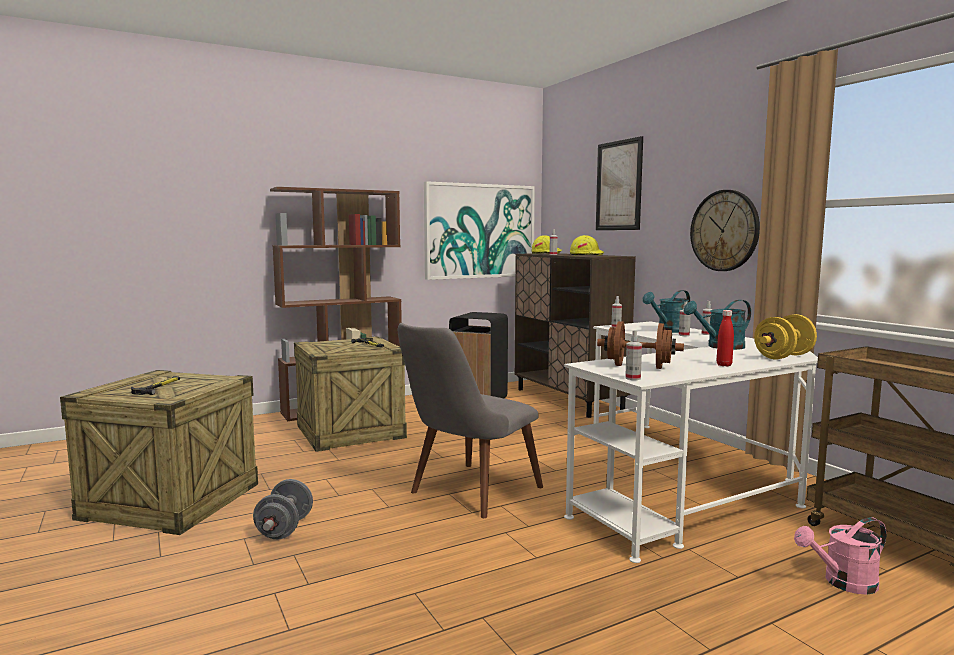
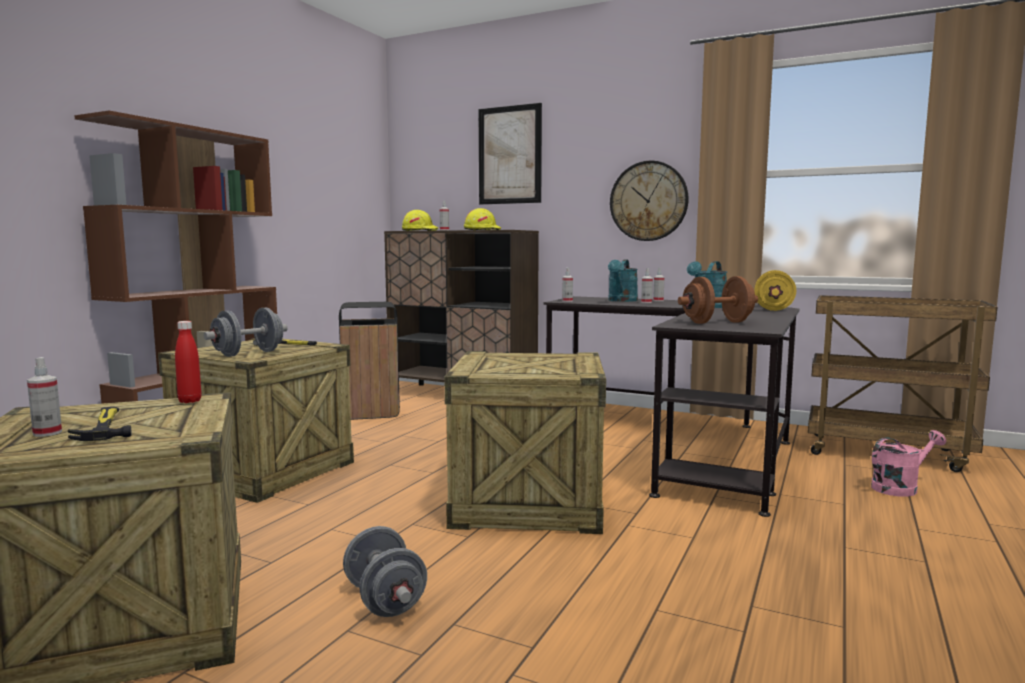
camera: 35 degrees left, 0 degrees up
(331, 349) = (248, 354): none -> grey dumbbell
(466, 494) = (527, 502): grey chair -> crate
(480, 231) = (335, 203): picture -> none
(633, 378) = (751, 329): spray bottle -> spray bottle (47, 433)
(683, 481) = (681, 443): white desk -> black desk
(724, 365) = (764, 316): red bottle -> red bottle (190, 401)
(843, 583) = (900, 488): pink watering can -> pink watering can turned 150 degrees counterclockwise

